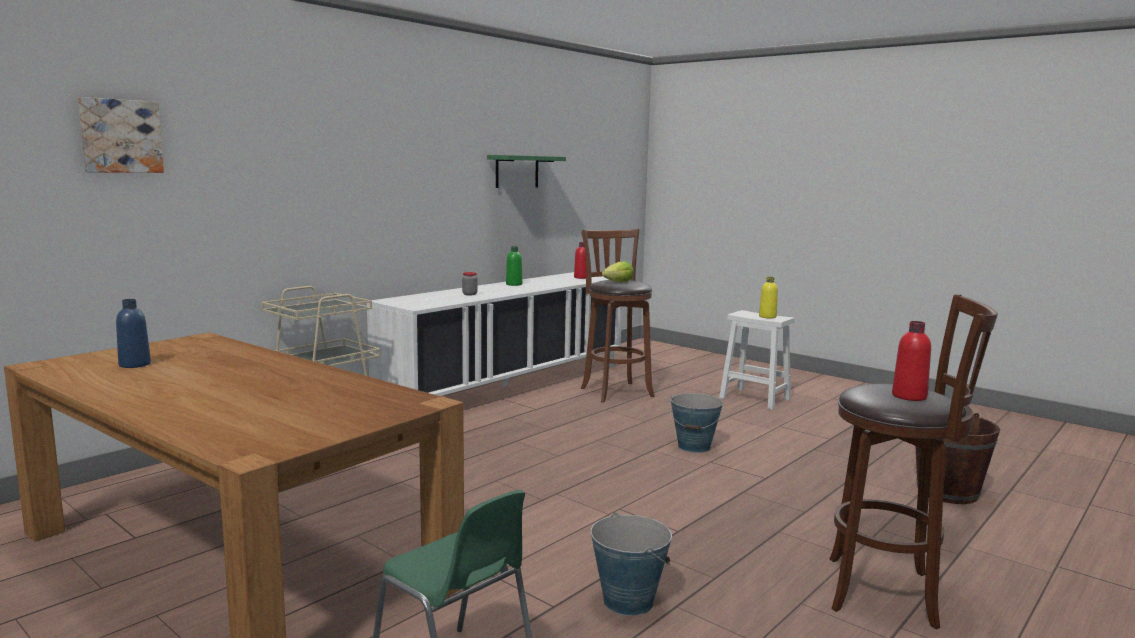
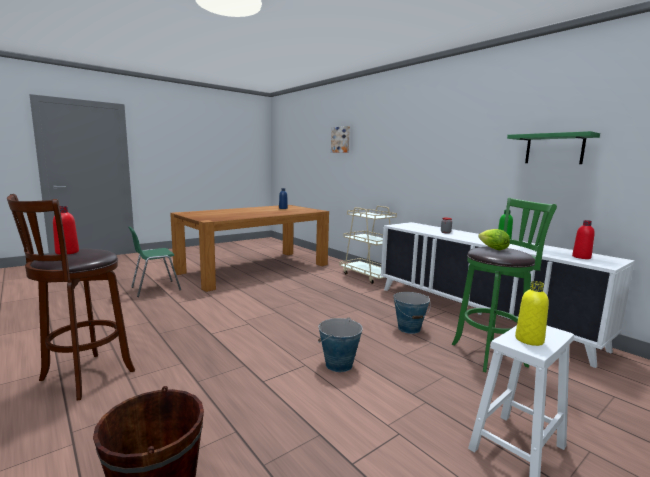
camera: 100 degrees right, 0 degrees up
(615, 391) = (491, 354): brown stool -> green stool
(628, 601) = (164, 314): bucket -> bucket (409, 328)

